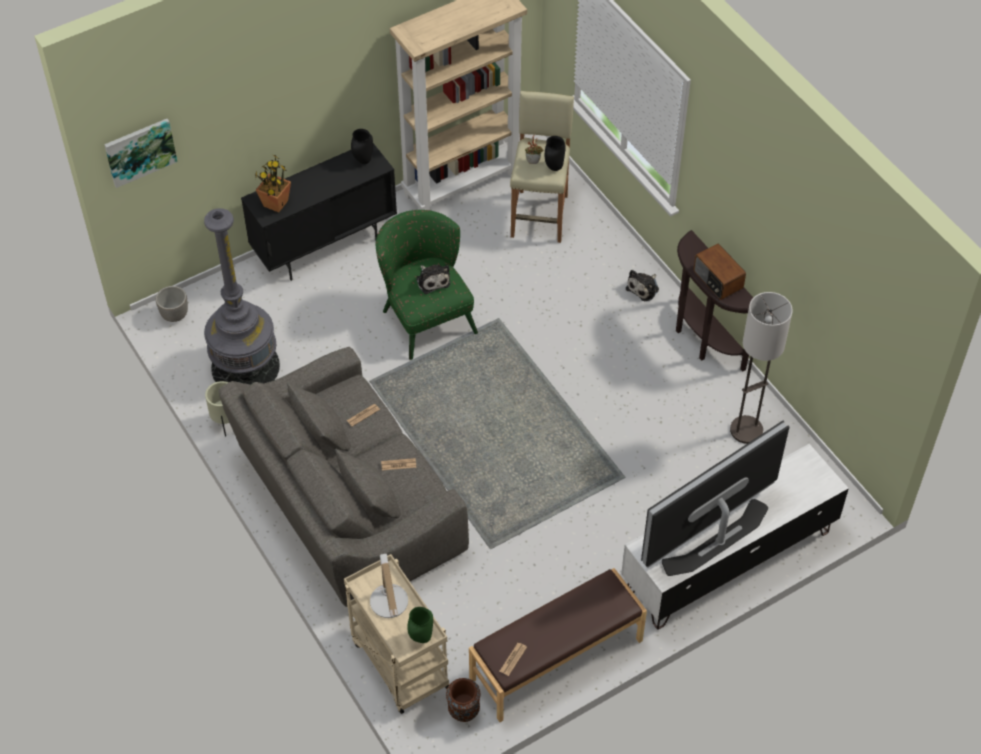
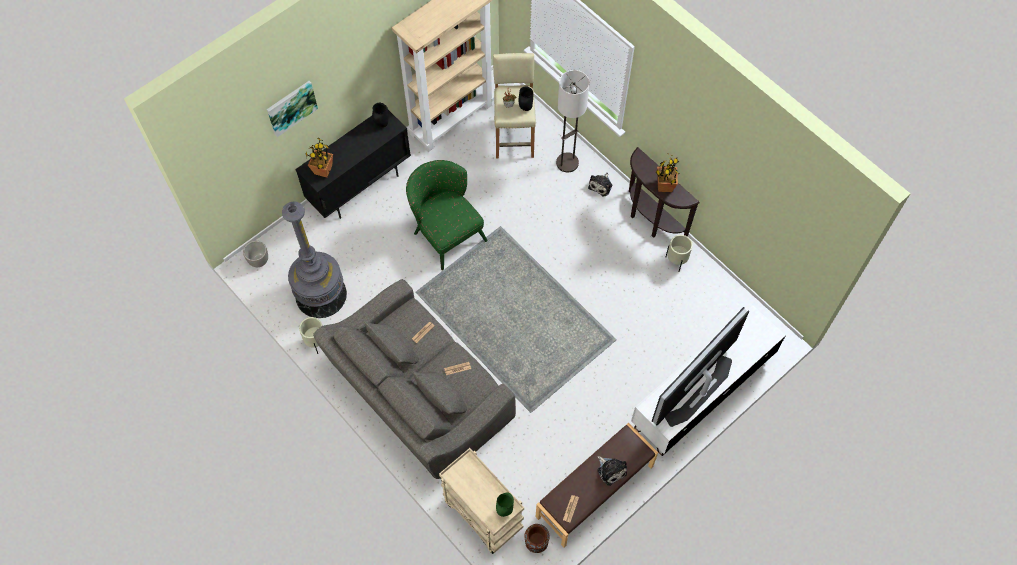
camera: 10 degrees left, 10 degrees up
(140, 151) = (217, 158): picture -> picture (291, 107)
(389, 606) = (476, 489): table lamp -> none
(432, 280) = (451, 211): plush toy -> plush toy (611, 470)
(717, 280) = (664, 186): radio -> potted plant
(726, 394) = (676, 262): none -> beige planter
(746, 430) = (695, 288): floor lamp -> floor lamp (567, 162)

